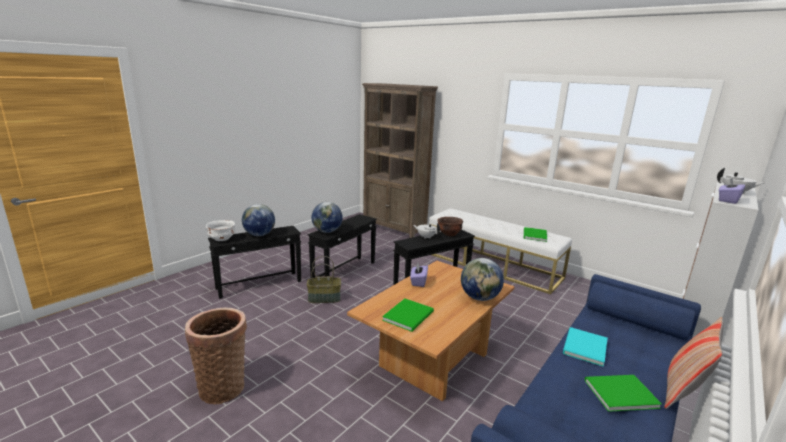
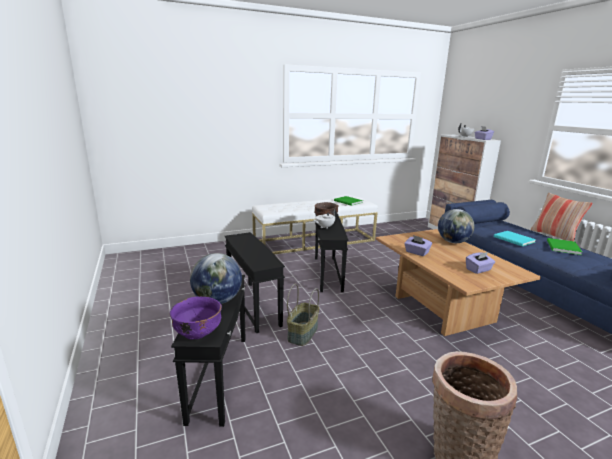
camera: 60 degrees left, 0 degrees up
(222, 239) = (198, 333): white bowl -> purple bowl
(327, 231) = (259, 260): globe -> none
(394, 229) = (186, 252): brown bookcase -> none
(410, 315) = (478, 270): green book -> purple tissue box

